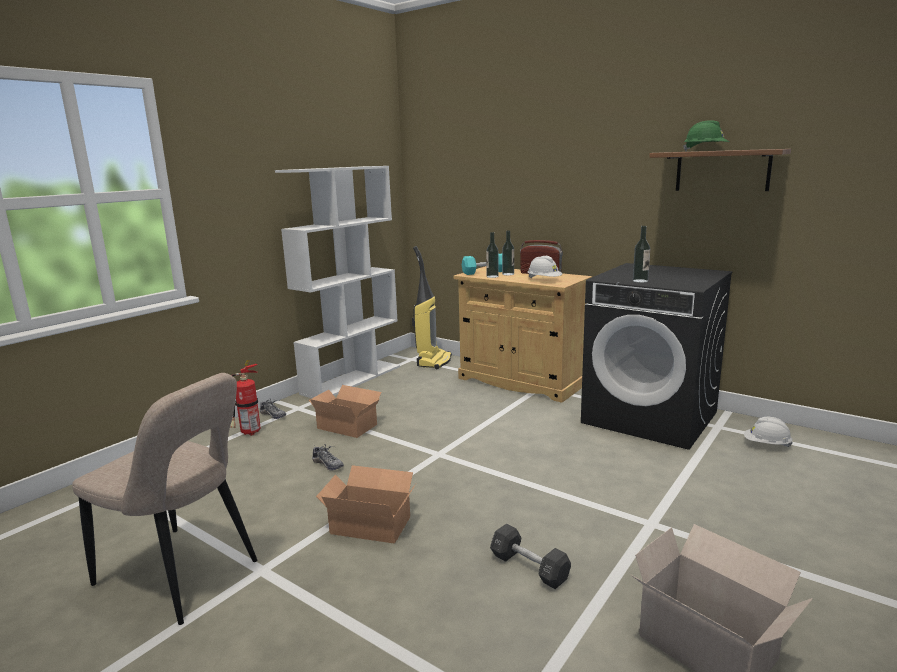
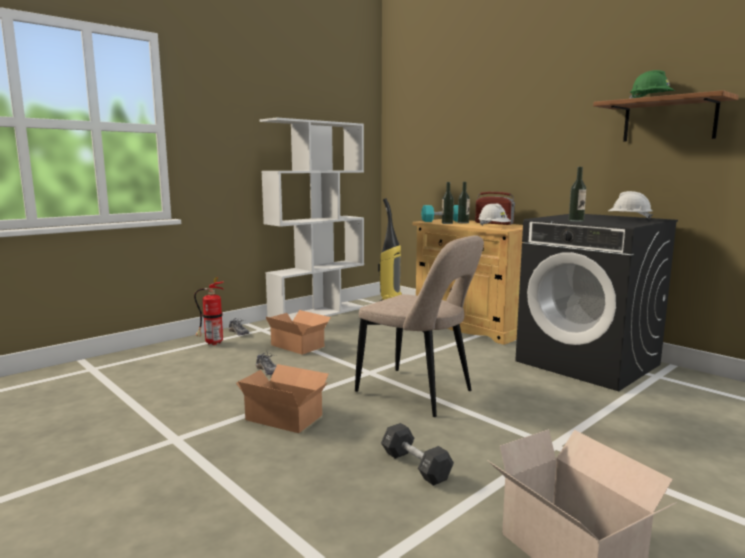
camera: 10 degrees right, 5 degrees down
(182, 575) = (109, 435): beige chair -> beige chair (418, 393)
(766, 445) = (704, 395): white hard hat -> white hard hat (628, 219)

